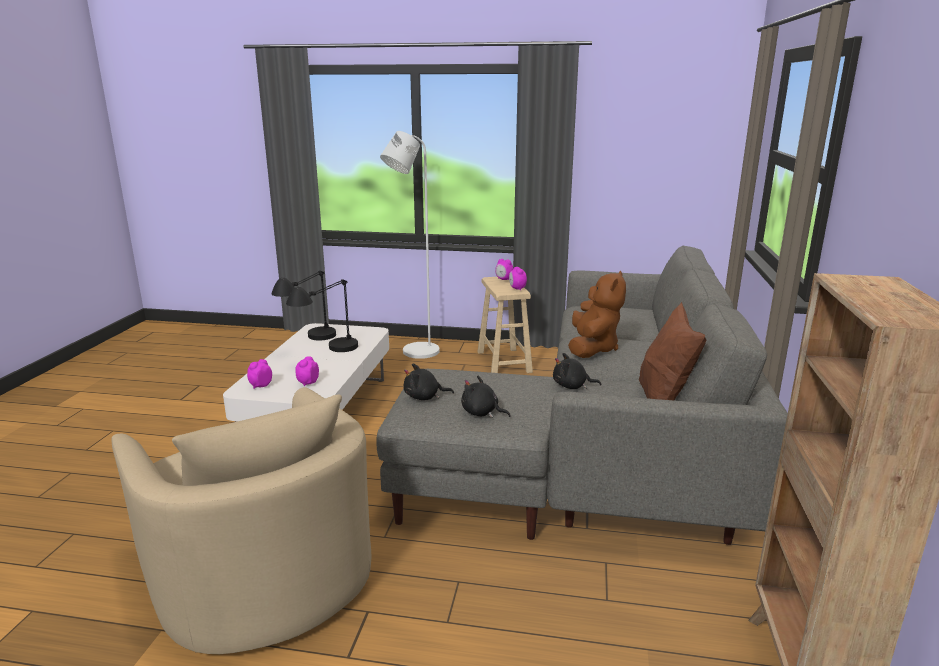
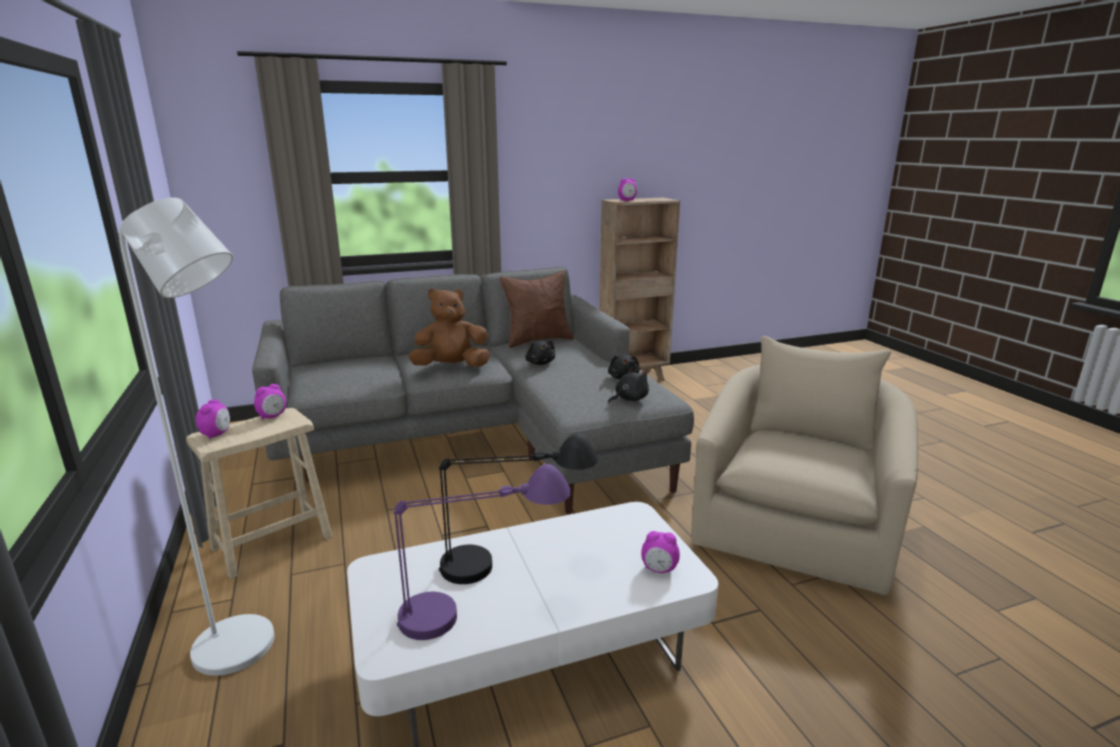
camera: 120 degrees left, 0 degrees up
(307, 383) = (610, 536): alarm clock -> alarm clock (627, 200)
(309, 344) = (479, 610): black table lamp -> purple table lamp
(424, 397) = (629, 399): black plush toy -> black plush toy turned 90 degrees counterclockwise

